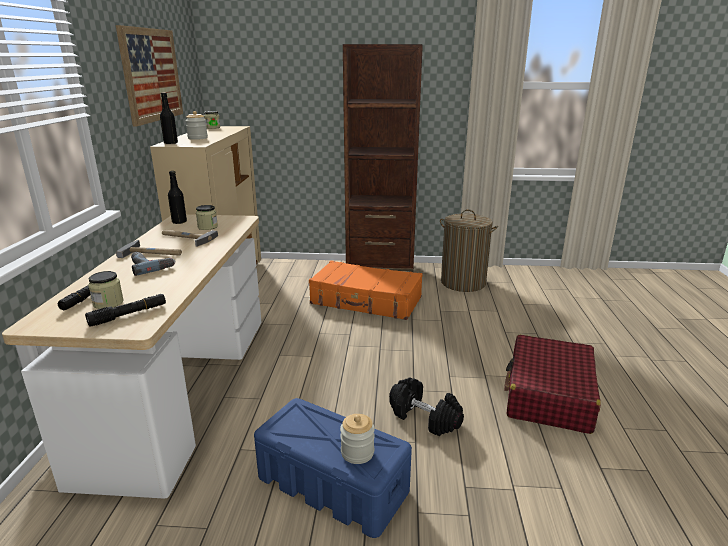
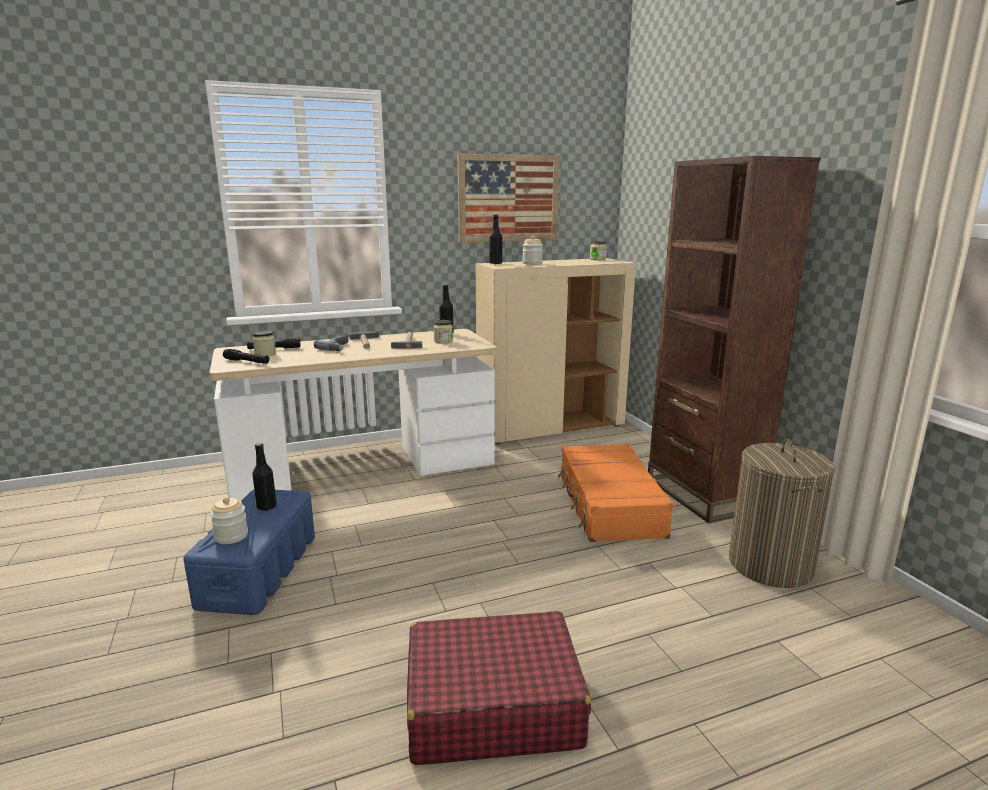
camera: 65 degrees right, 5 degrees down
(309, 425) = (266, 507): none -> black bottle
(425, 418) = (381, 601): black dumbbell -> none

